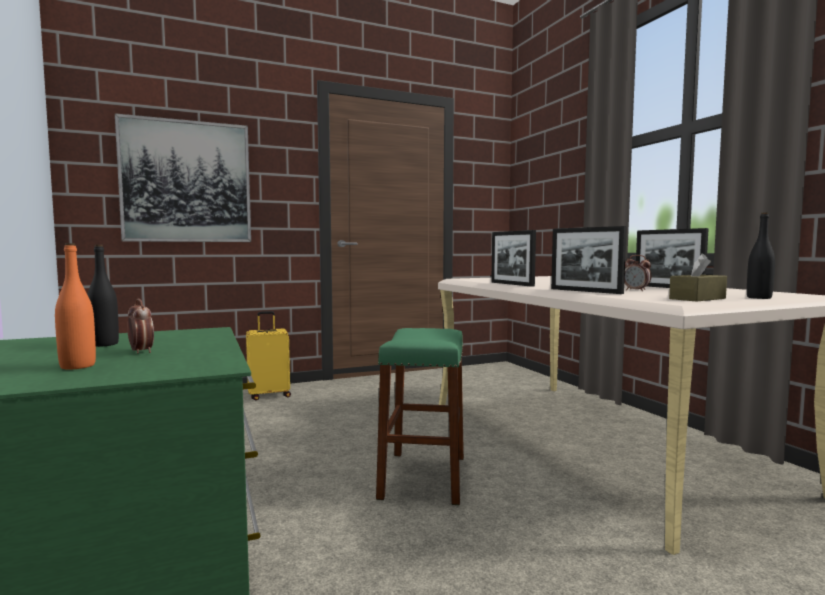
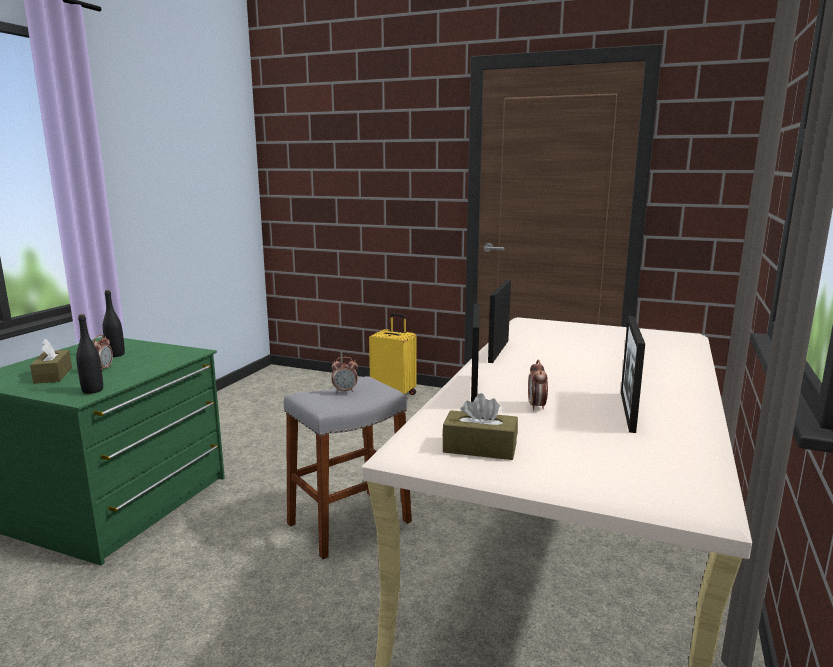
camera: 45 degrees right, 10 degrees up
(77, 366) = (53, 375): orange bottle -> brown tissue box
(187, 182) = (347, 182): picture -> none
(419, 335) = (345, 391): none -> alarm clock
(423, 477) = (349, 522): green stool -> grey stool
(759, 298) = (564, 475): black bottle -> black bottle (92, 390)

